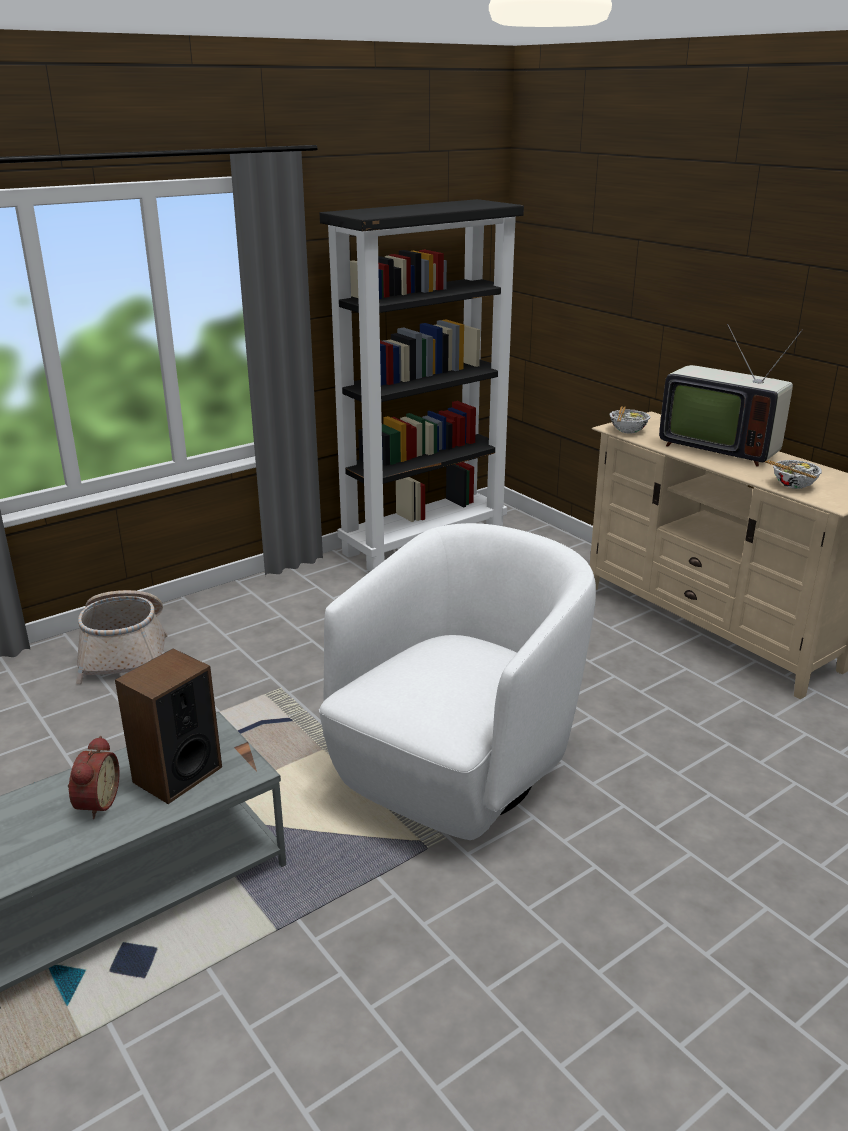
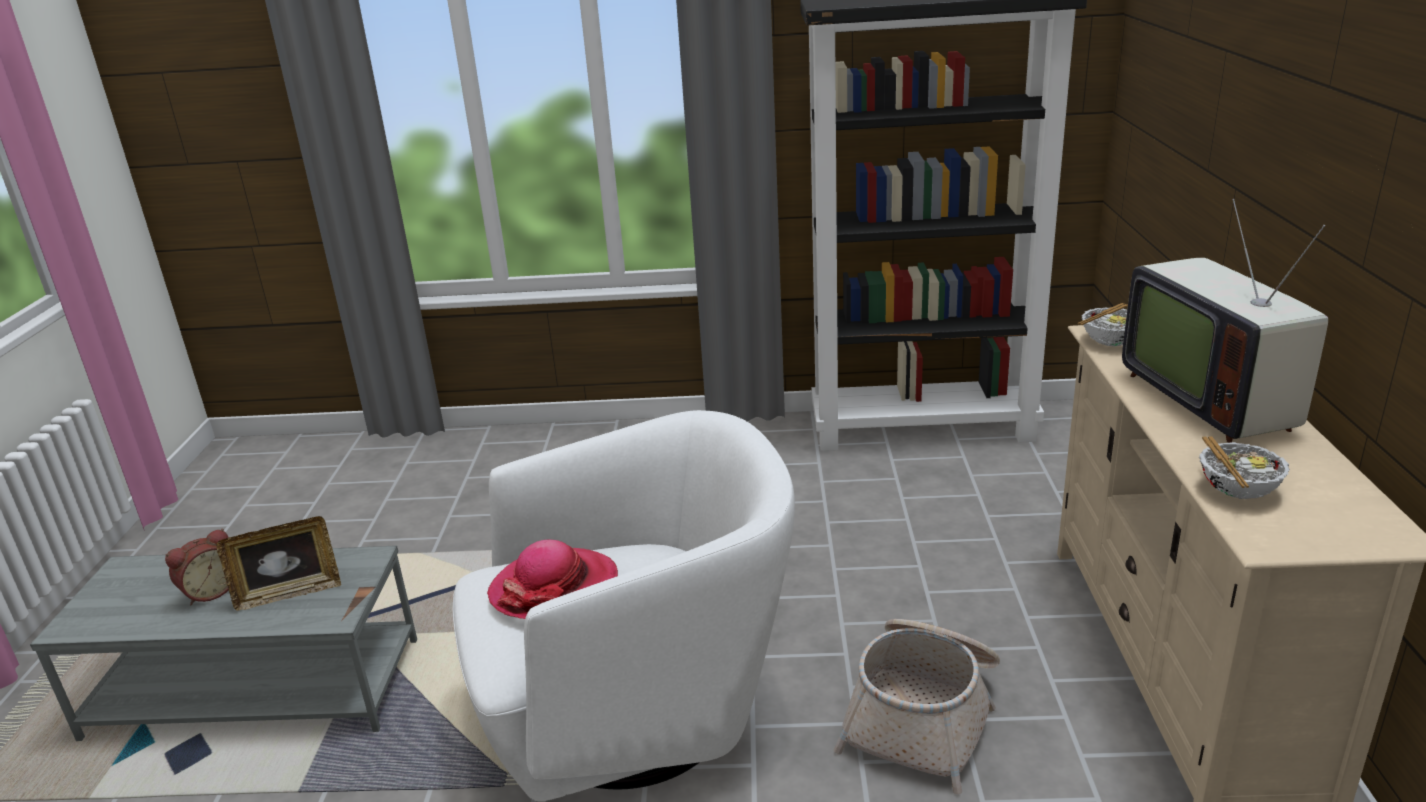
camera: 40 degrees right, 0 degrees up
(126, 651) = (512, 460): basket -> basket (924, 715)
(177, 774) = (289, 593): speaker -> picture frame
(423, 680) = (554, 588): none -> hat

